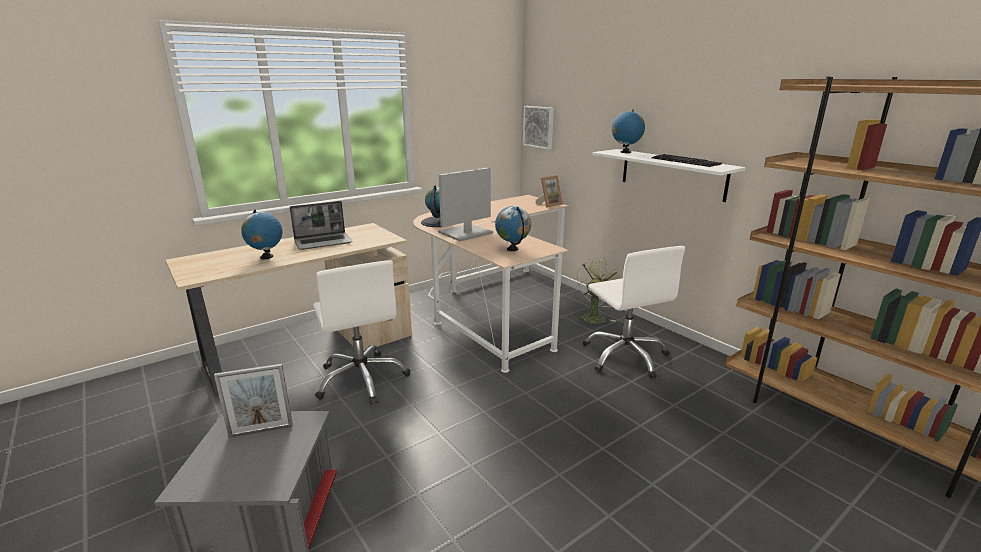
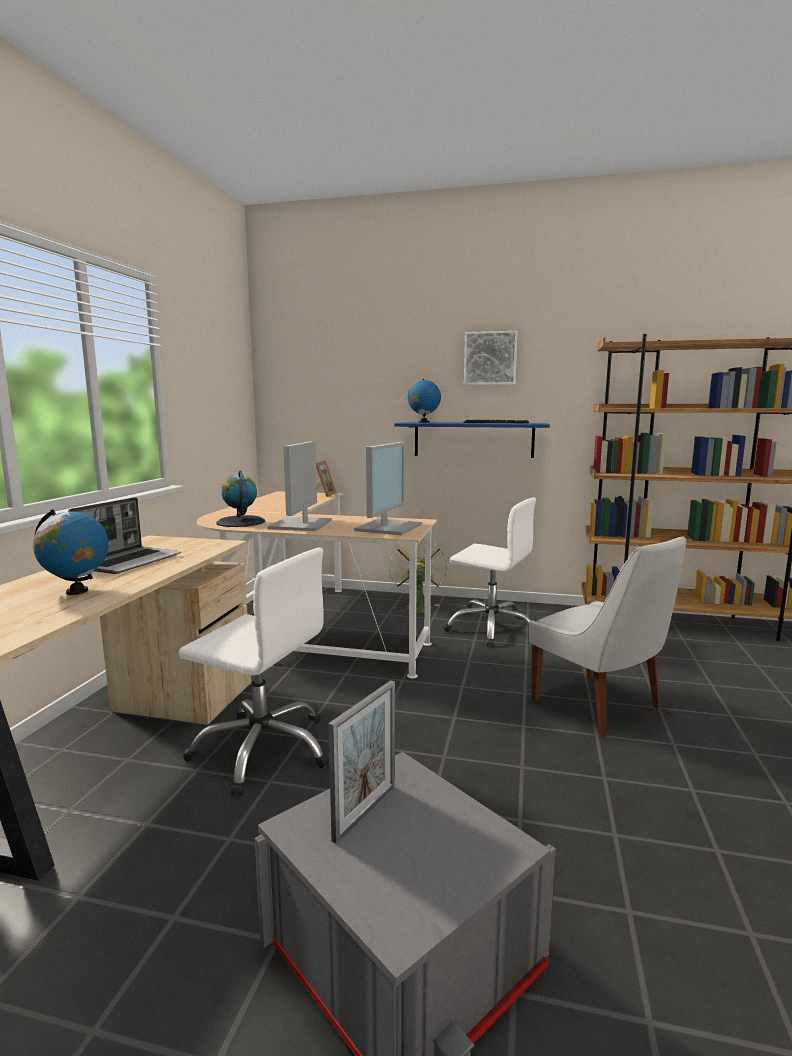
camera: 40 degrees left, 10 degrees down
(512, 249) = (388, 527): globe -> monitor
(539, 127) = (286, 408): picture -> picture (490, 358)
(601, 457) = (599, 707): none -> white chair
(672, 174) = (473, 439): white shelf -> blue shelf

